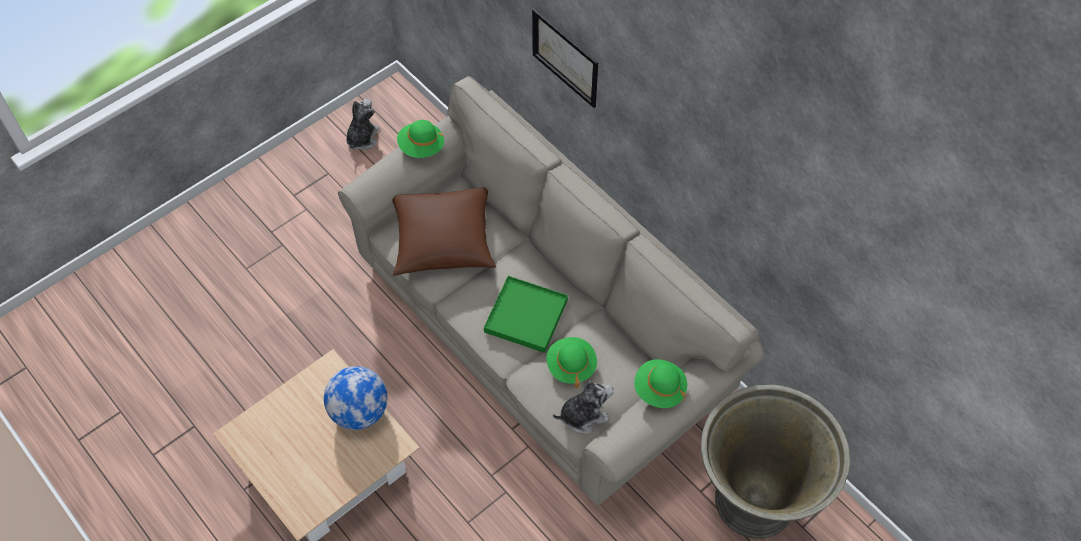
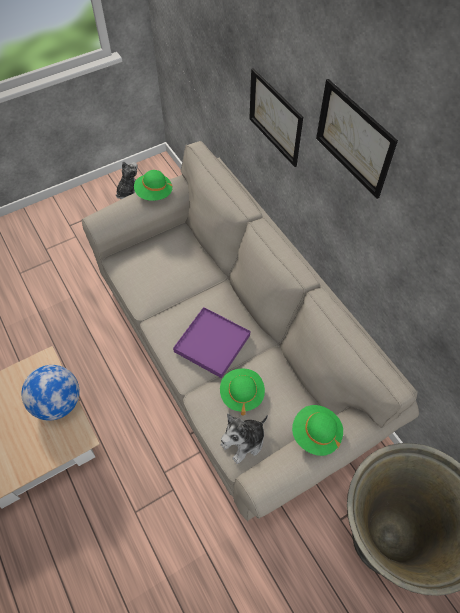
camera: 10 degrees right, 0 degrees up
(443, 240) = (158, 270): brown pillow -> none
(526, 316) = (212, 343): green tray -> purple tray
(583, 415) = (244, 441): plush toy -> plush toy turned 150 degrees clockwise
(654, 88) = (354, 138): none -> picture

